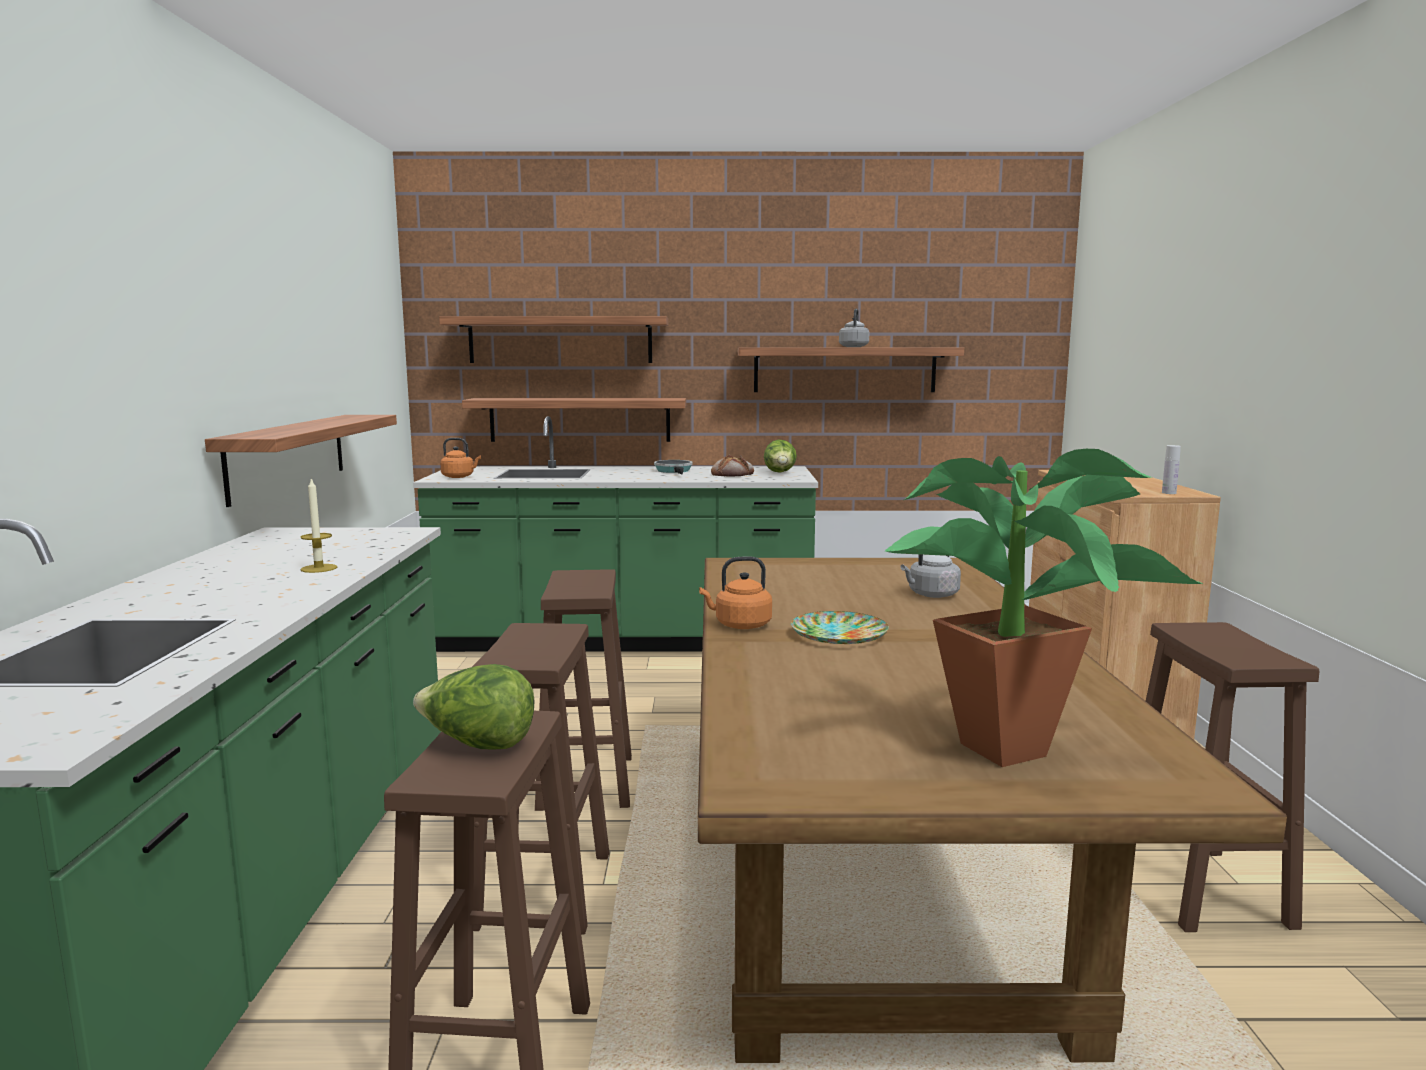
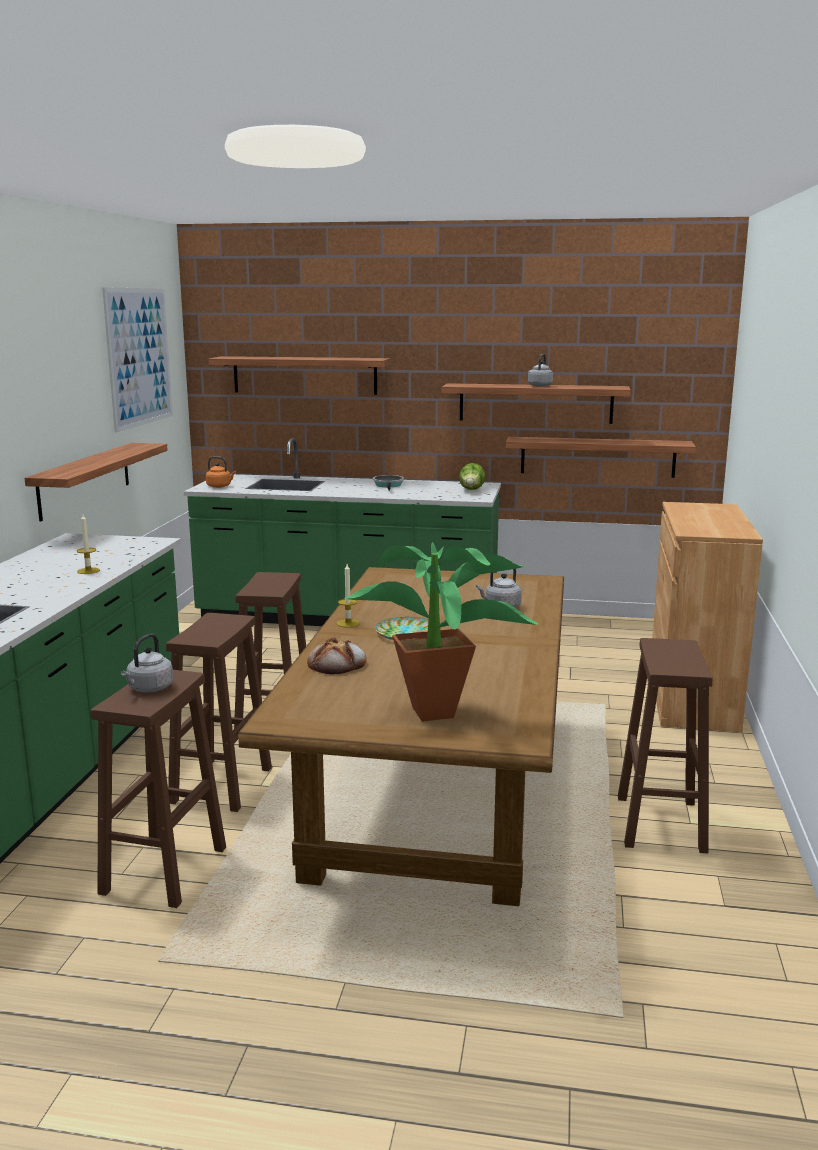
camera: 10 degrees right, 5 degrees up
(353, 304) = (139, 357): none -> picture
(478, 745) = (149, 689): lettuce -> grey kettle
(580, 419) = (320, 439): shelf -> shelf (597, 457)
(732, 474) = (432, 490): bread -> bread (337, 664)
(740, 625) = (348, 623): orange kettle -> candle
(1169, 493) = (726, 533): white bottle -> none

